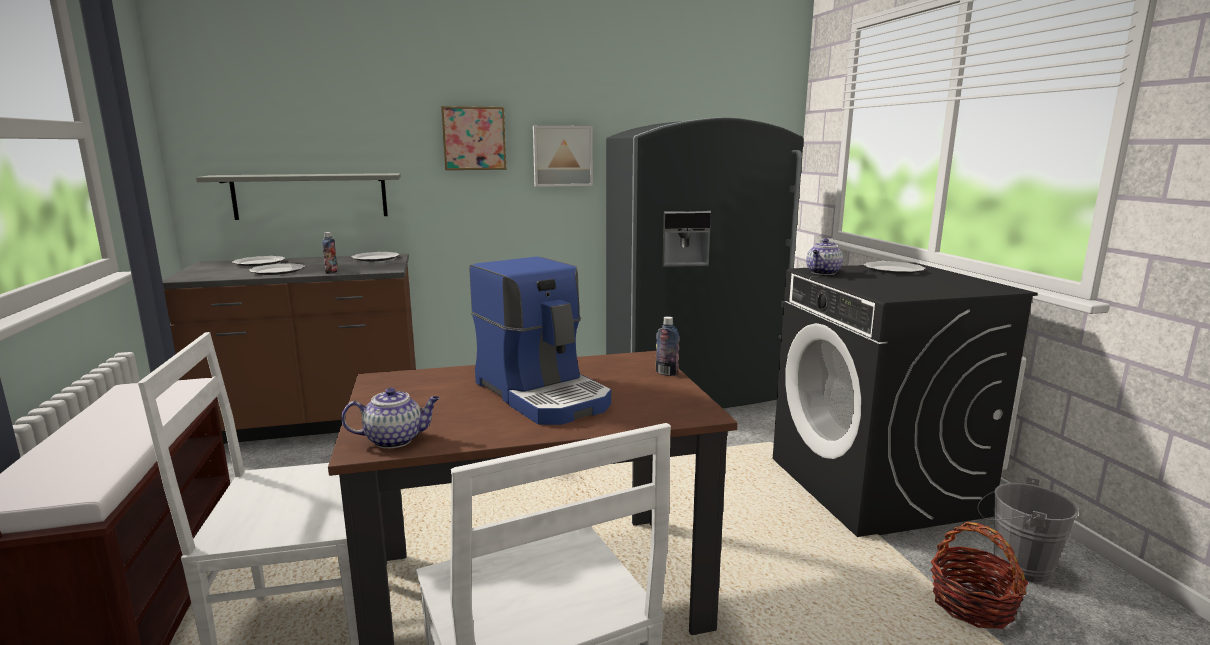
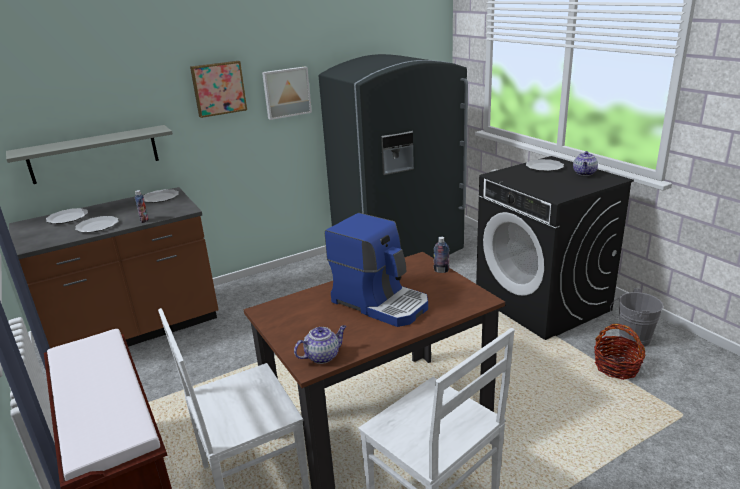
camera: 15 degrees left, 10 degrees up
(823, 273) = (505, 177): teapot -> teapot (584, 173)

